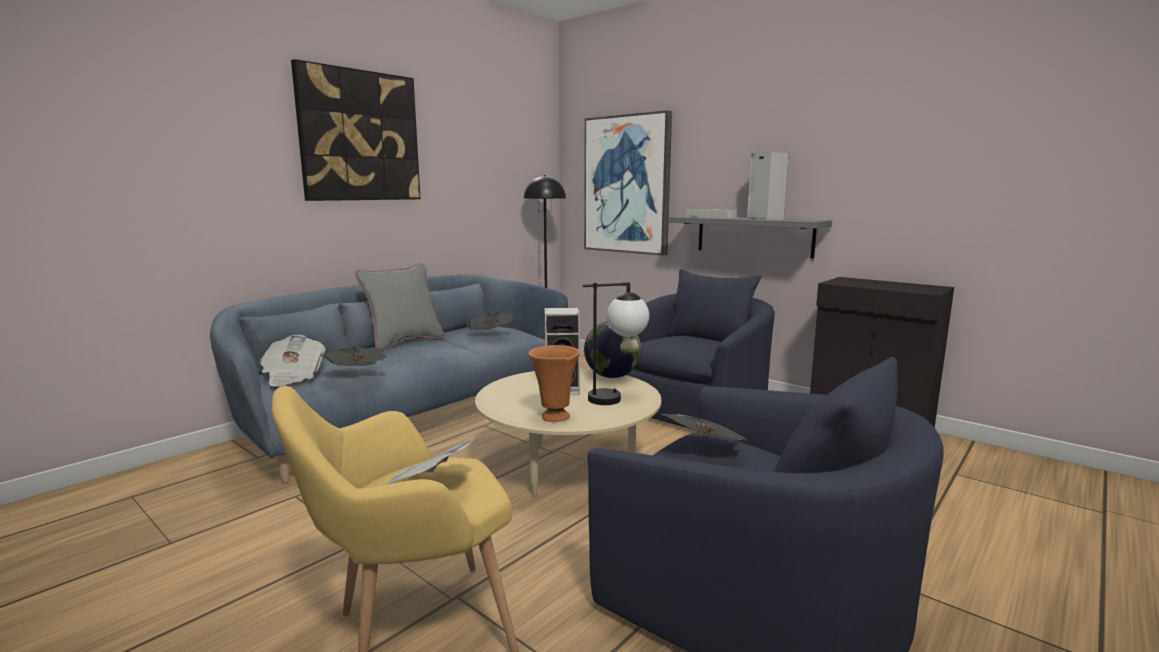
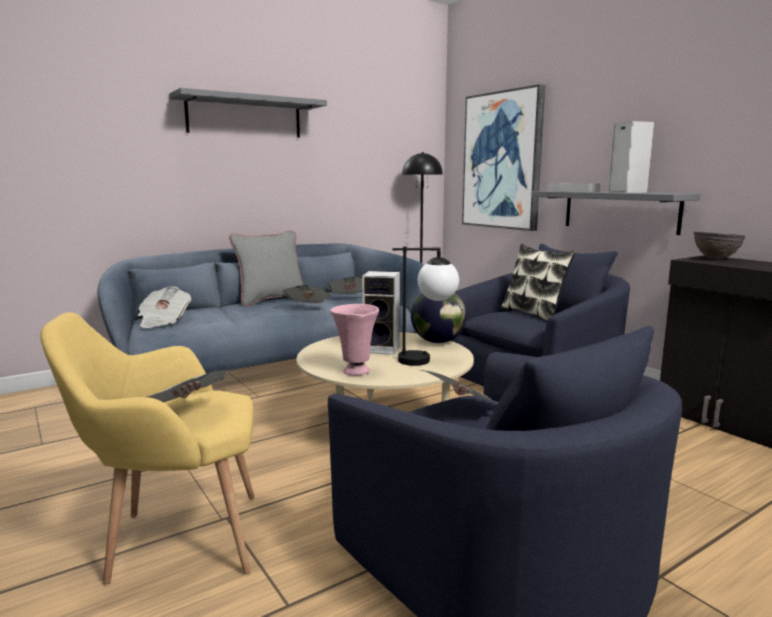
camera: 15 degrees right, 0 degrees up
(357, 373) = (213, 322): newspaper -> newspaper (308, 308)
(360, 136) = (245, 117): picture -> grey shelf
(554, 417) = (355, 371): orange vase -> pink vase
(687, 340) = (534, 314): none -> pillow
(854, 281) = (716, 259): none -> brown bowl

